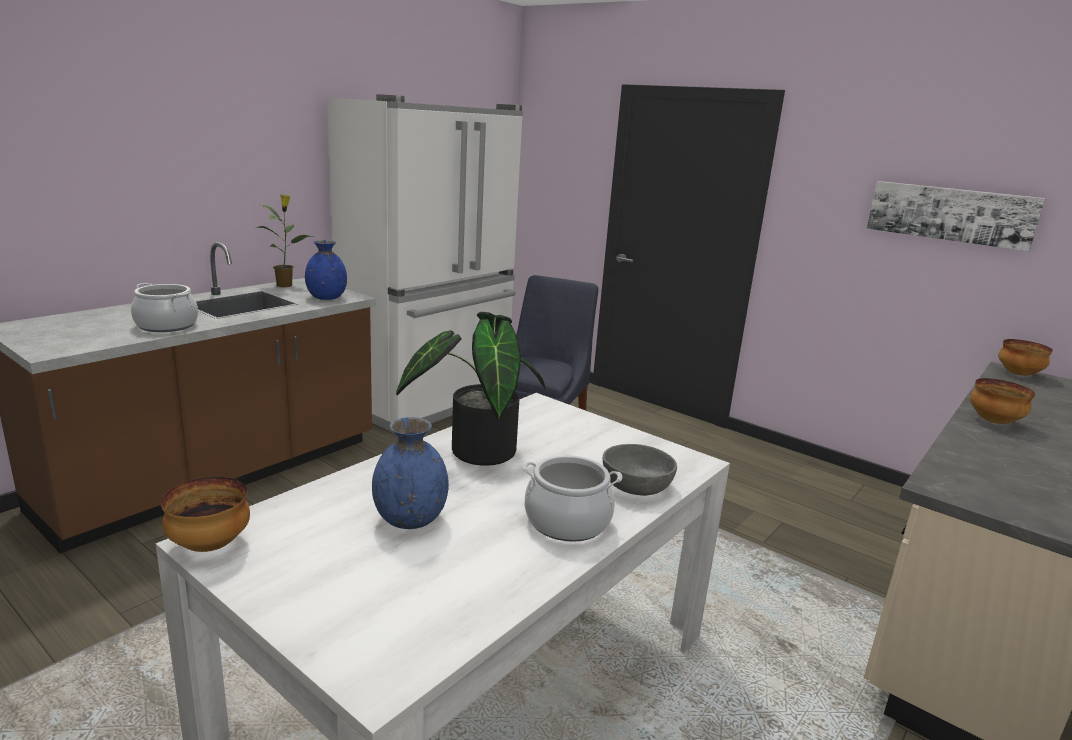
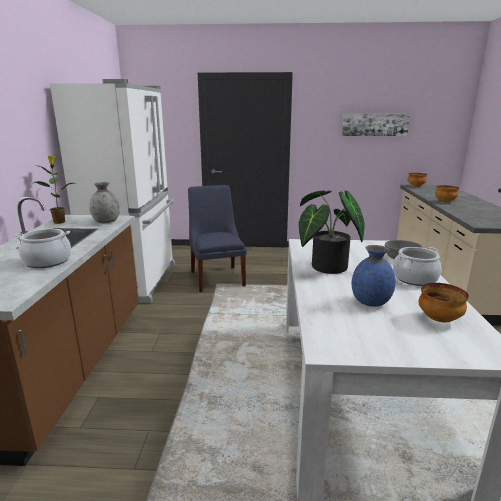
camera: 35 degrees left, 0 degrees up
(209, 546) = (330, 351): bowl -> bowl (439, 320)
(327, 298) = (106, 222): blue vase -> grey vase

